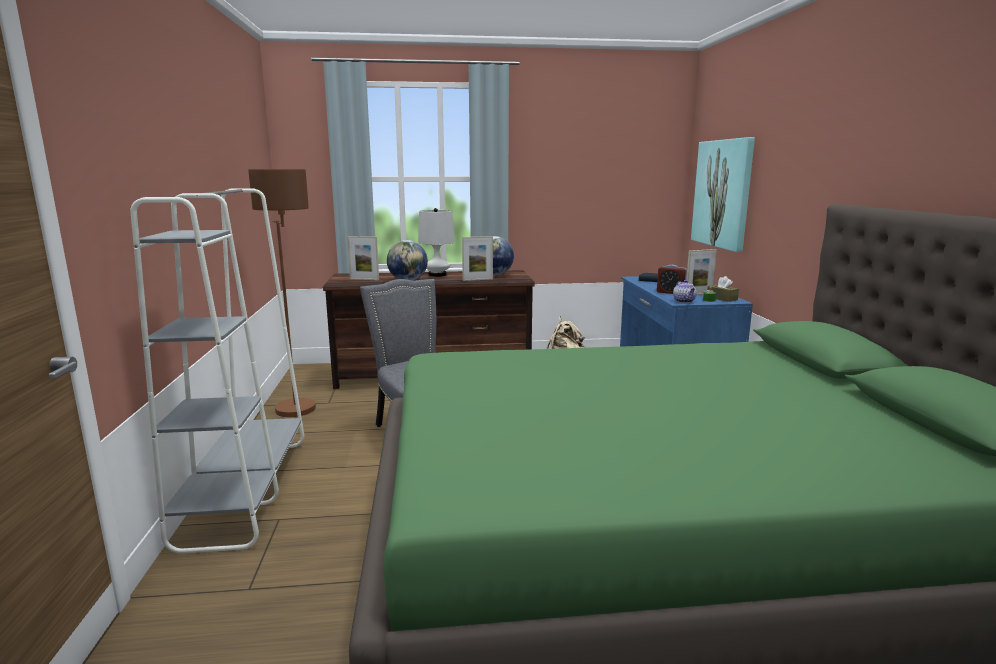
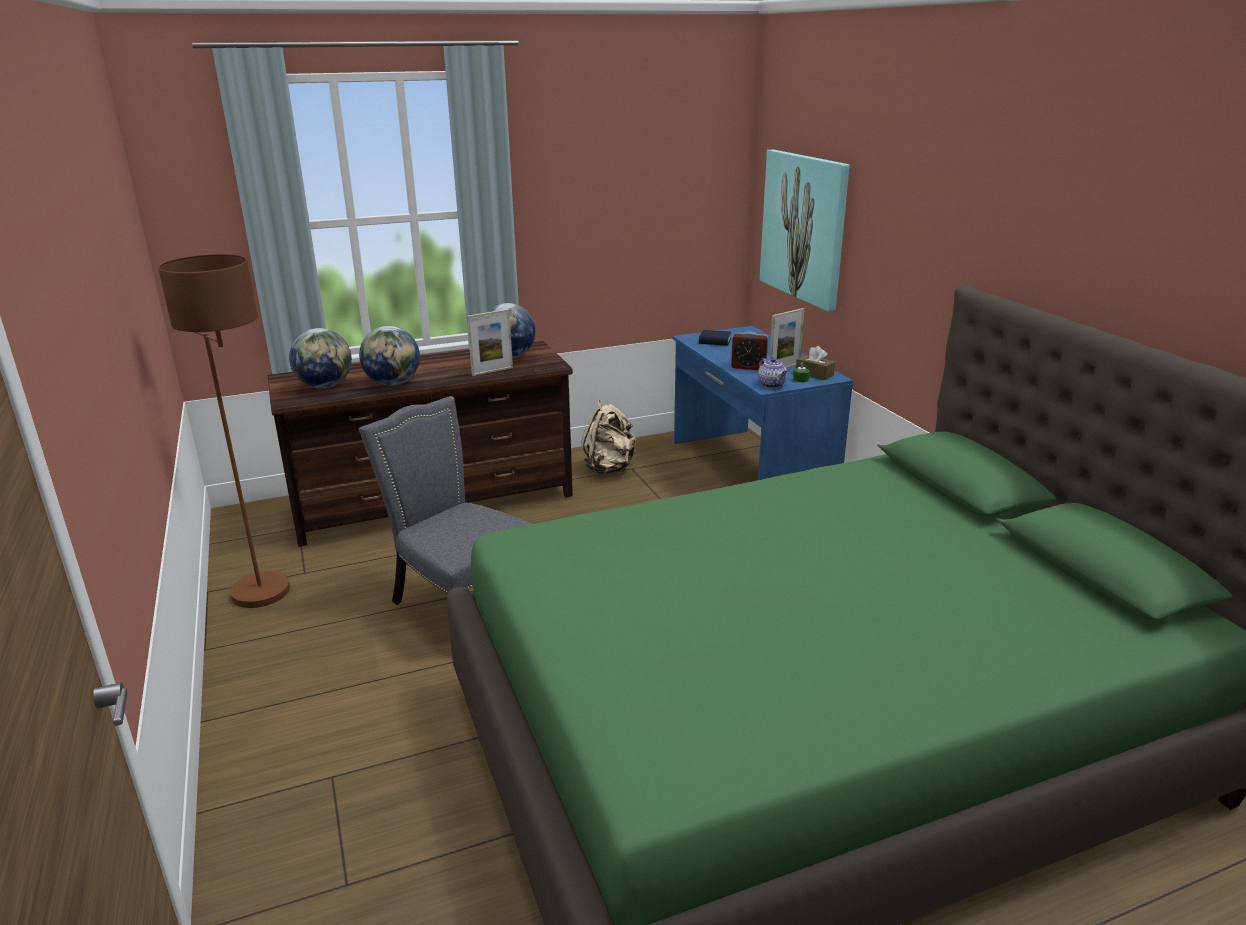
camera: 15 degrees left, 10 degrees up
(246, 491) = (262, 742): grey clothes rack -> none
(364, 279) = (325, 386): picture frame -> globe
(437, 275) = (427, 364): white table lamp -> none

